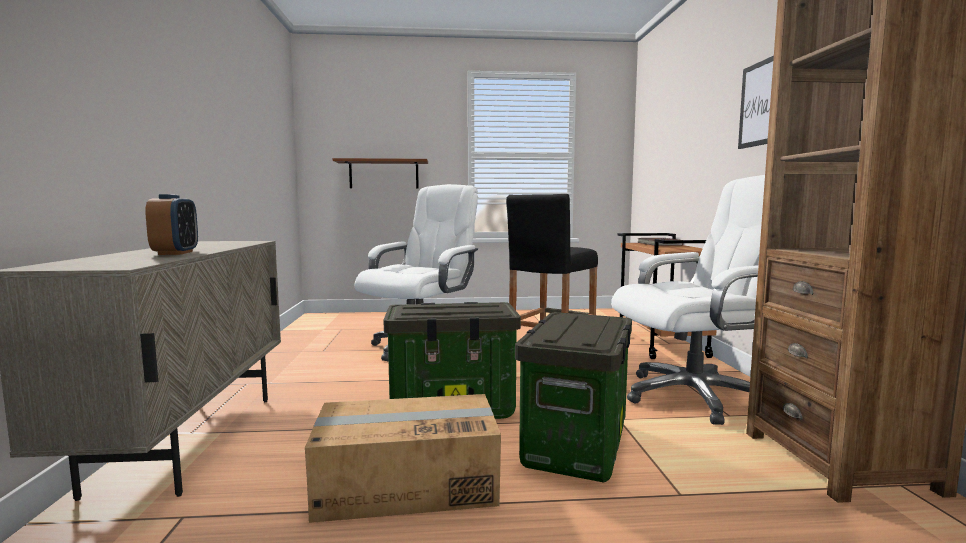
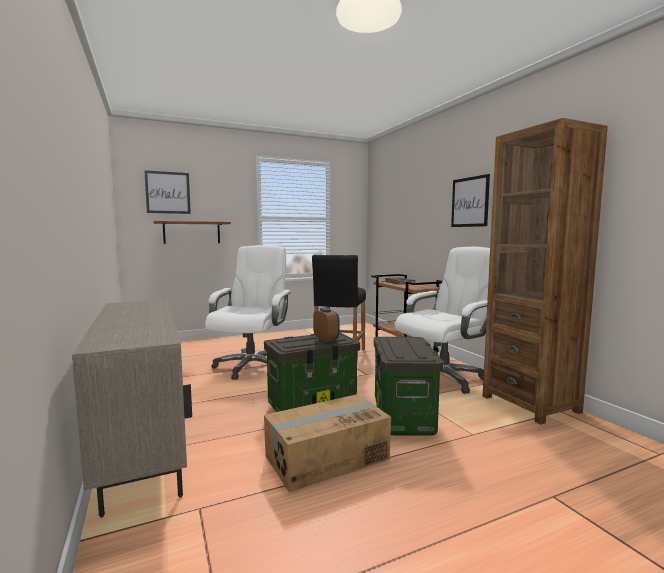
camera: 20 degrees left, 0 degrees up
(176, 253) = (147, 321): alarm clock -> alarm clock (326, 339)
(356, 124) = (168, 192): none -> picture

